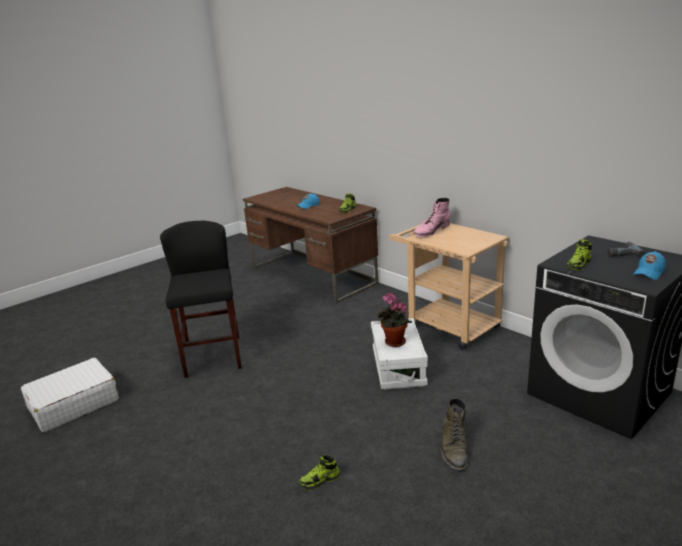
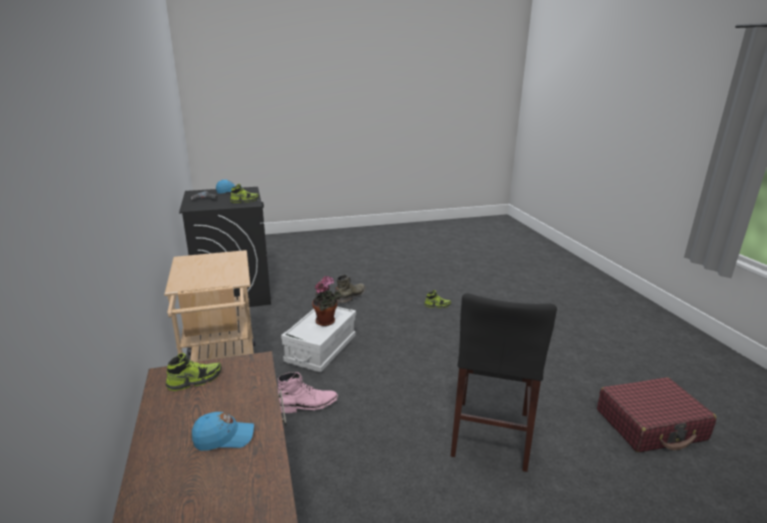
camera: 155 degrees left, 0 degrees up
(73, 404) = (651, 425): white suitcase -> red suitcase
(431, 231) = (211, 281): pink boot -> pink boot (307, 405)

